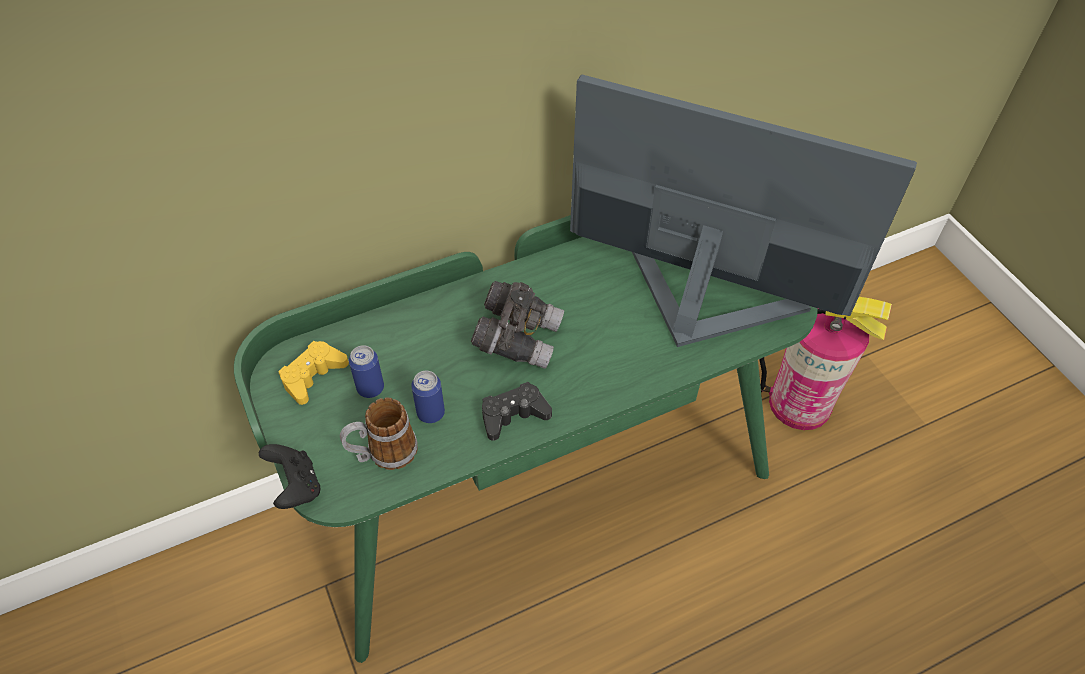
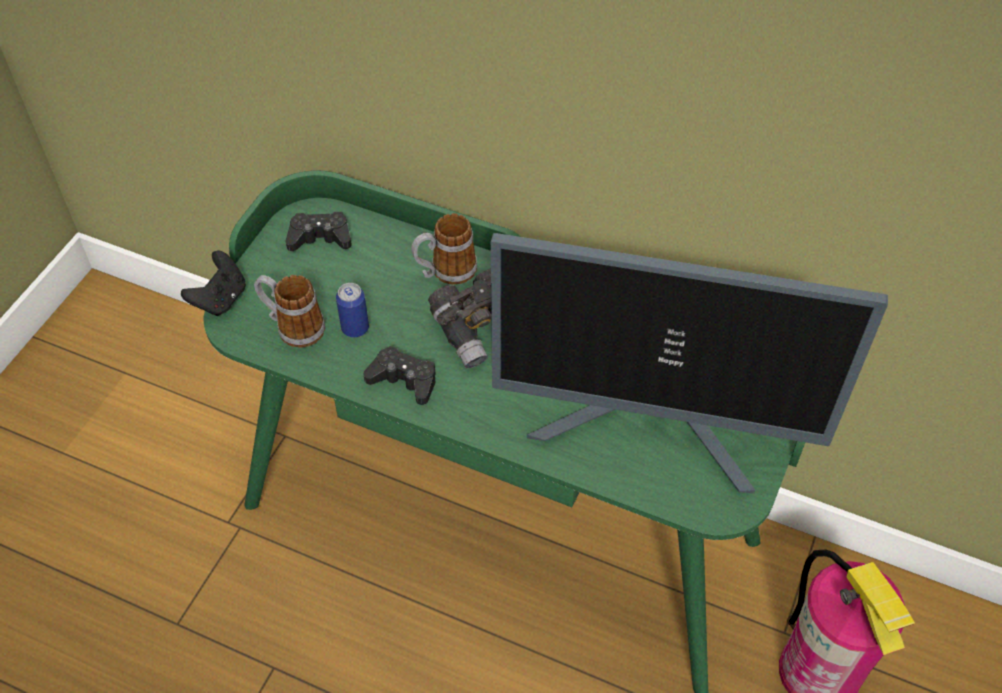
camera: 50 degrees right, 0 degrees up
(313, 376) = (320, 238): yellow game controller -> black game controller
(370, 388) = (342, 277): can -> none
(439, 321) = (445, 272): none -> mug
(697, 302) = (654, 428): monitor -> monitor turned 120 degrees clockwise

